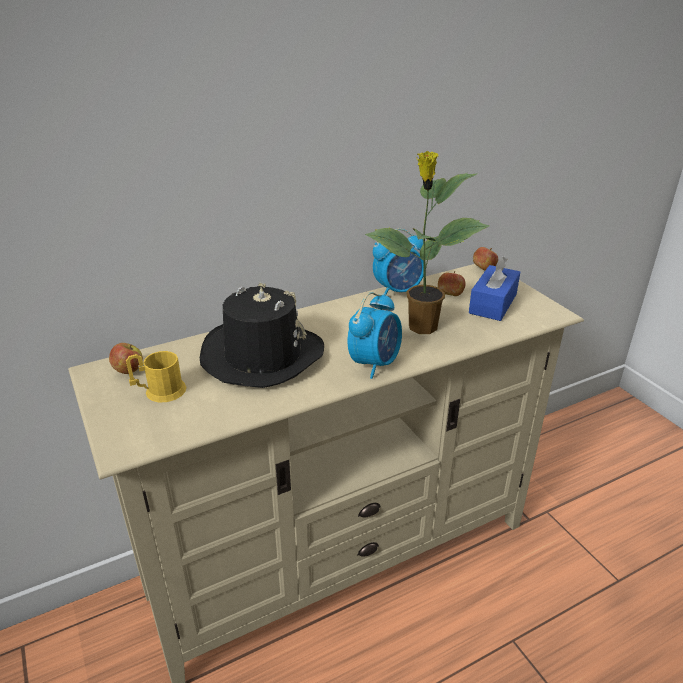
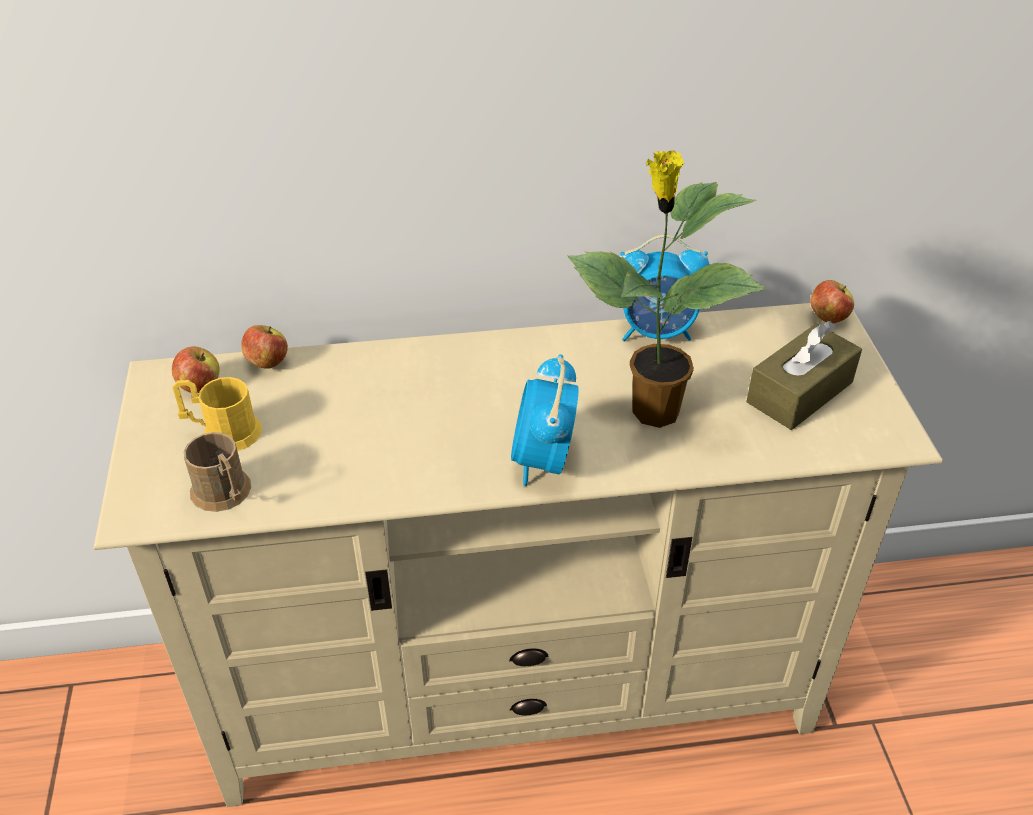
camera: 20 degrees right, 10 degrees up
(180, 424) = (225, 494): none -> brown mug
(262, 355) = (388, 405): black hat -> none
(375, 363) = (543, 461): alarm clock -> alarm clock turned 135 degrees clockwise
(450, 295) = (737, 359): apple -> apple (267, 363)
(493, 303) = (799, 392): blue tissue box -> brown tissue box

